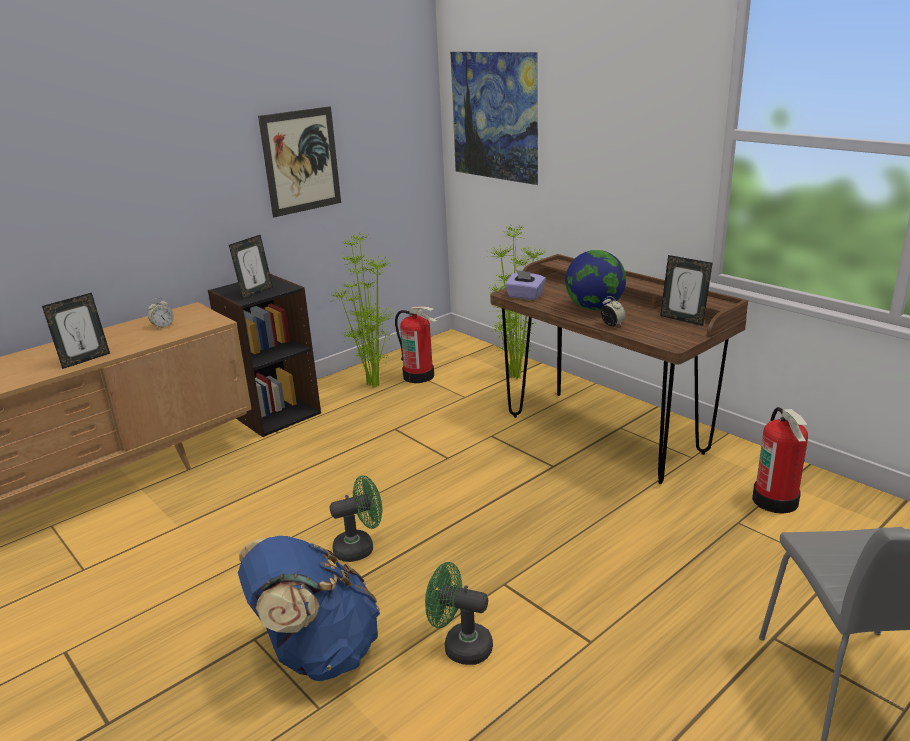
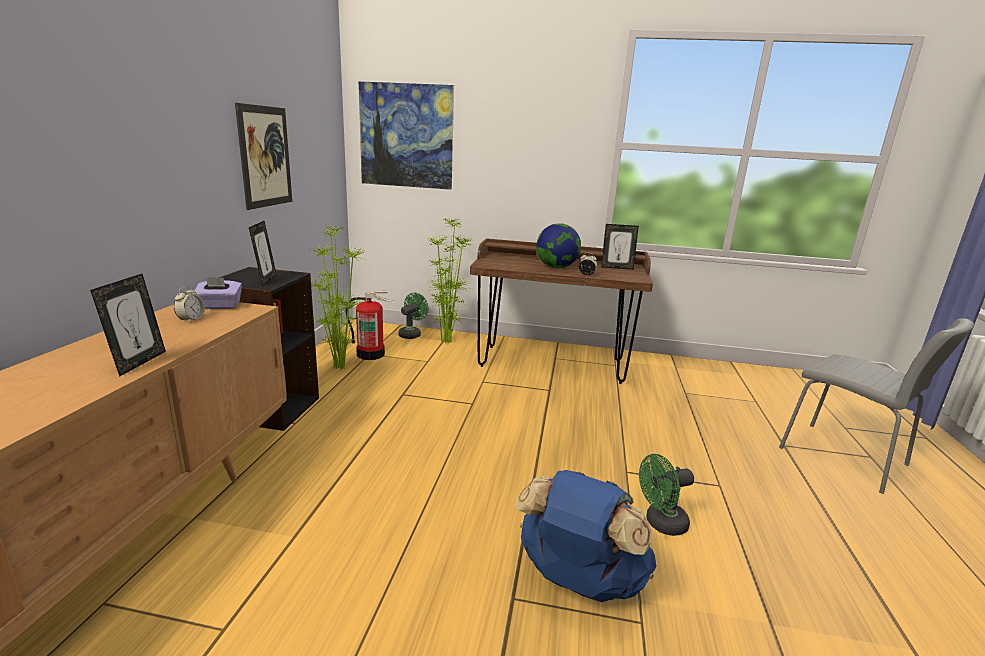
camera: 40 degrees left, 5 degrees down
(360, 547) = (497, 486): green fan -> green fan (412, 334)
(525, 296) = (498, 265): purple tissue box -> purple tissue box (219, 306)
(776, 500) = (684, 376): fire extinguisher -> none

